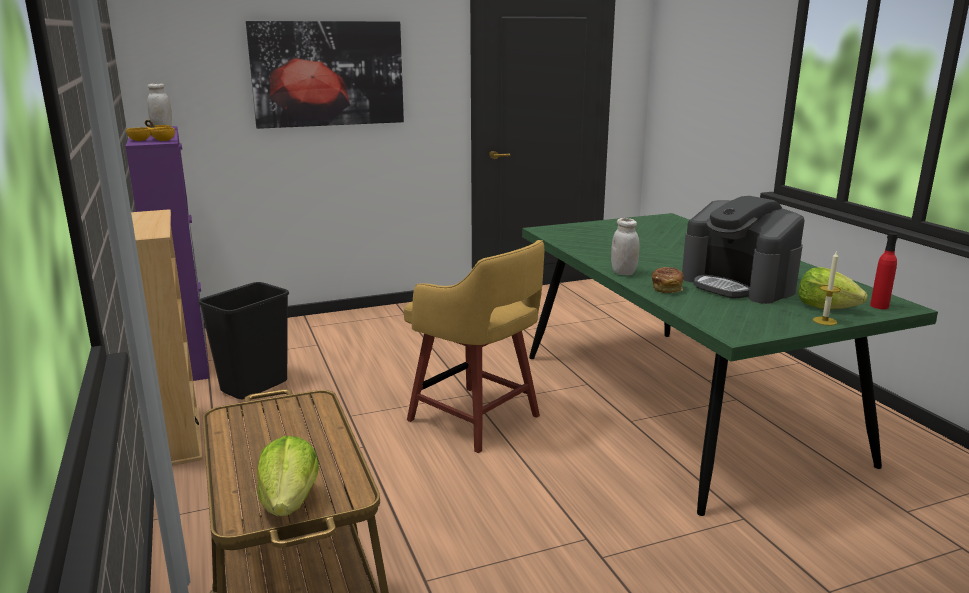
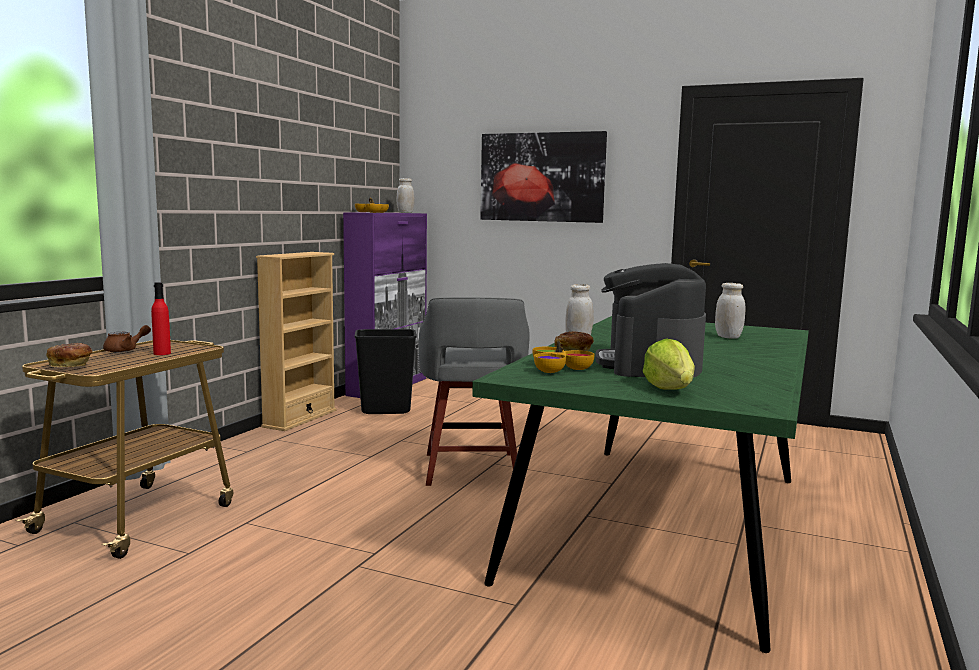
camera: 45 degrees right, 10 degrees down
(245, 446) = (125, 350): none -> brown teapot
(290, 502) = (70, 365): lettuce -> bread
(476, 420) = (470, 470): yellow stool -> grey stool
(668, 235) = (728, 337): none -> white jar
(720, 310) = (558, 368): none -> bowl
(825, 321) = (624, 392): candle -> none
(879, 306) = (735, 402): red bottle -> red bottle (162, 353)

